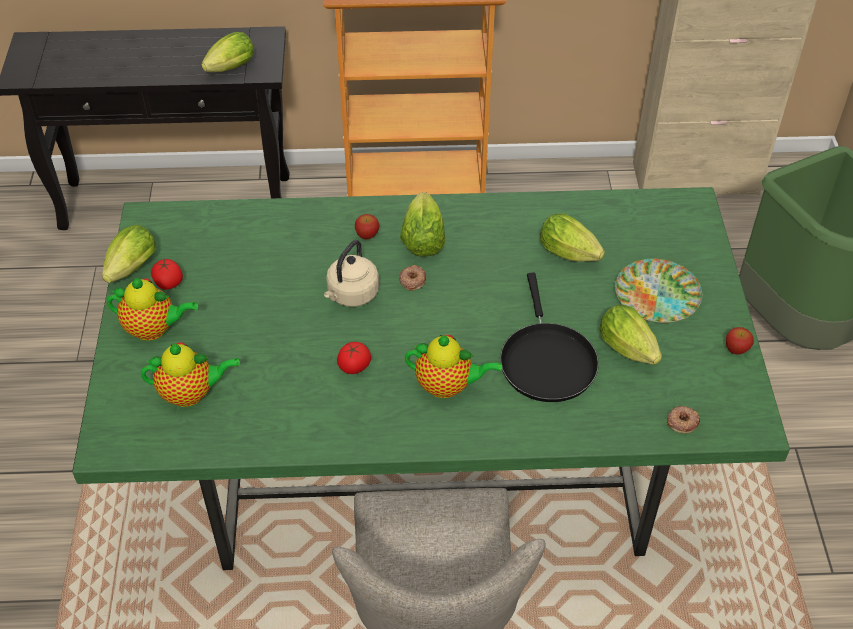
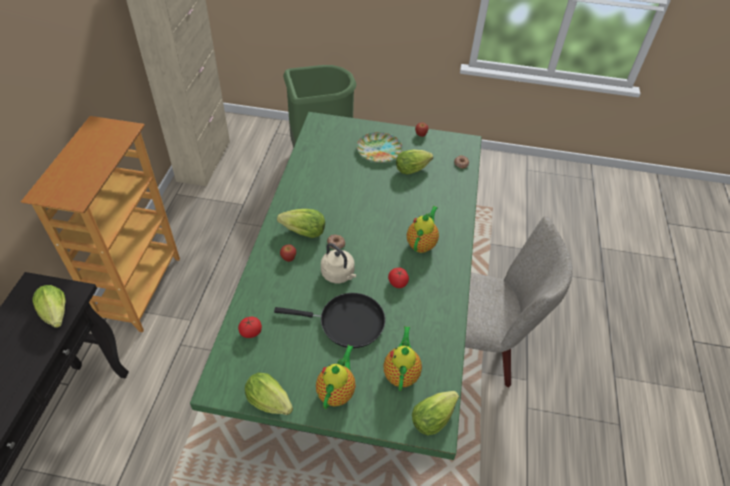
camera: 80 degrees left, 0 degrees up
(168, 283) = (293, 378): tomato -> tomato (251, 332)
(546, 360) = (412, 200): black frying pan -> black frying pan (347, 322)
(571, 255) = (339, 173): lettuce -> lettuce (435, 416)

